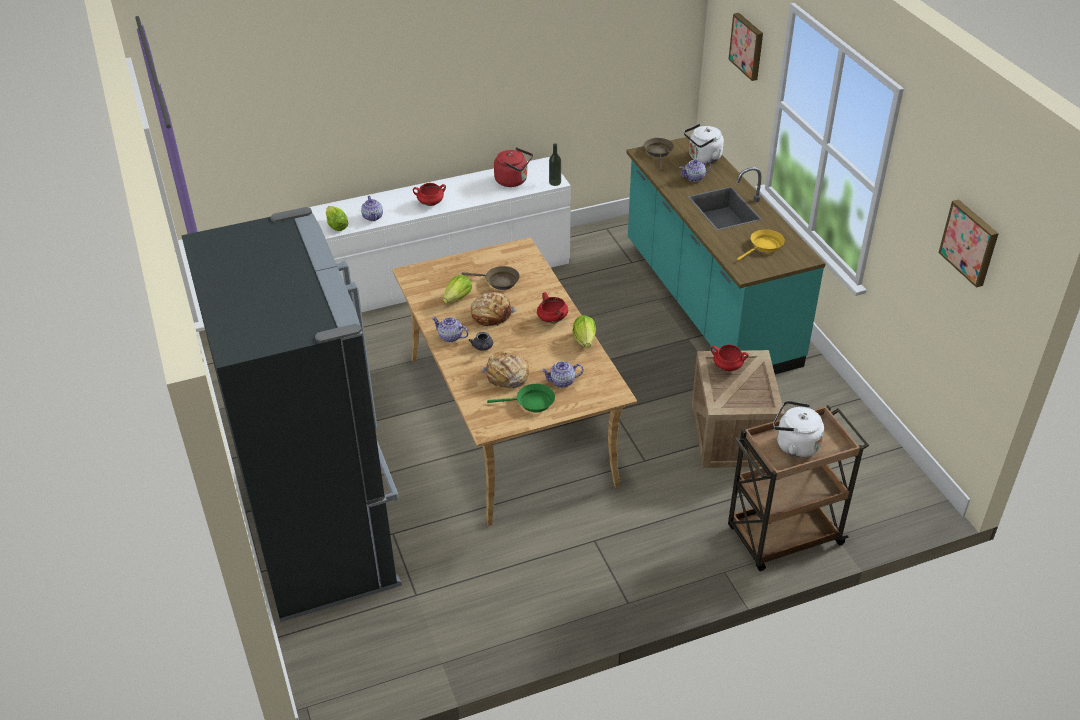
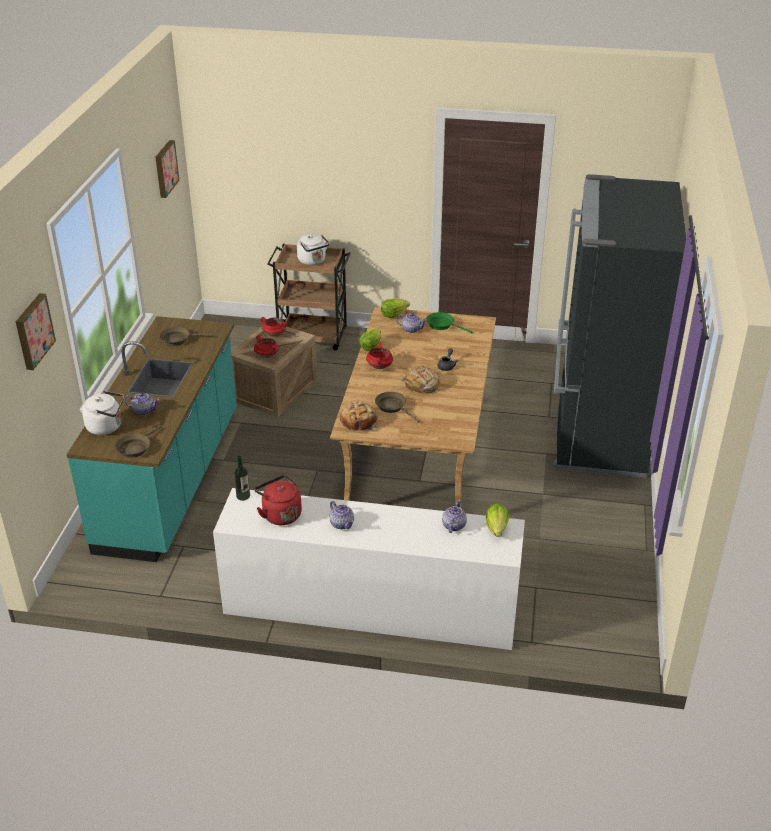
camera: 150 degrees left, 5 degrees down
(430, 203) = (385, 519): red cooking pot -> red cooking pot (275, 334)
(450, 337) = (465, 380): teapot -> teapot (342, 523)
(458, 298) = (437, 405): lettuce -> lettuce (393, 315)
(507, 376) = (445, 344): bread -> bread (359, 421)
(764, 246) = (178, 339): yellow frying pan -> brown frying pan

